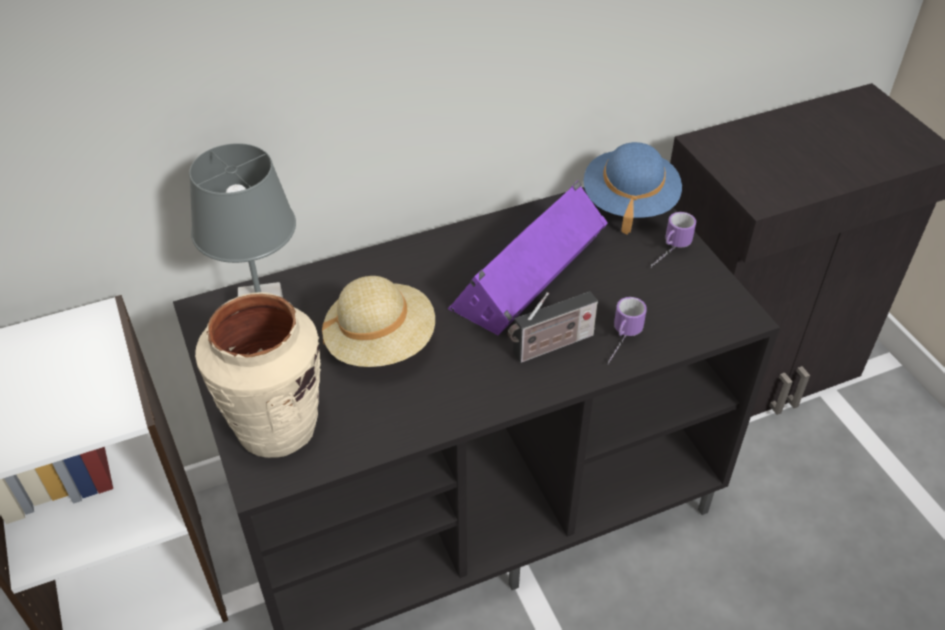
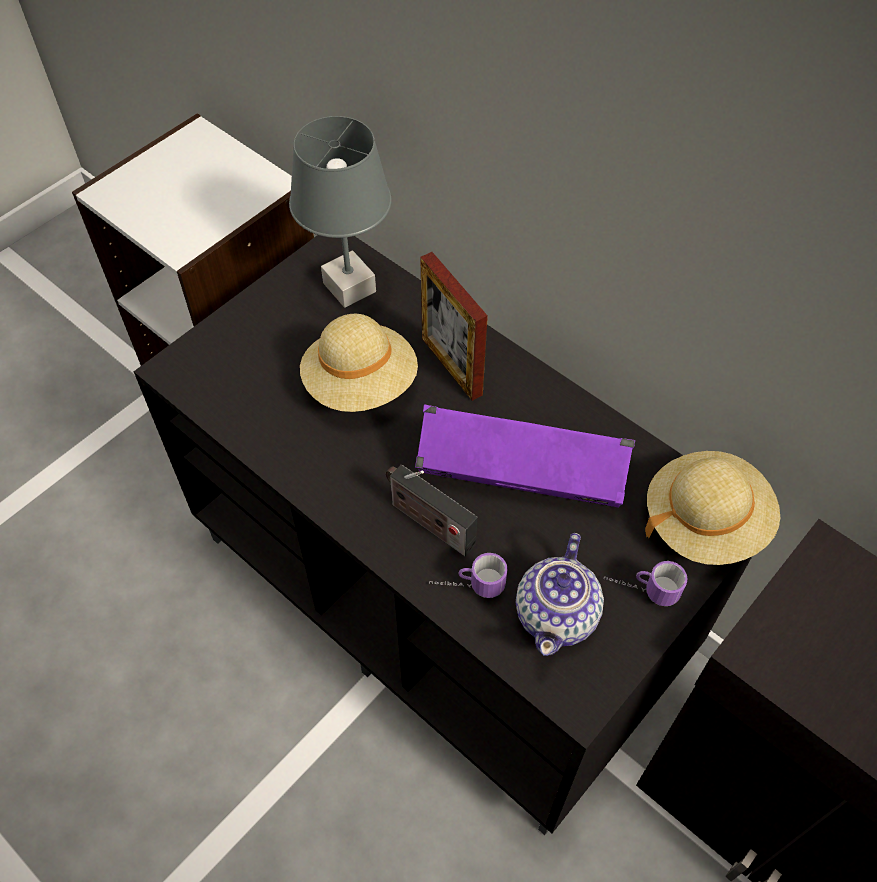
camera: 65 degrees right, 10 degrees up
(276, 427) = (228, 355): beige vase -> none
(402, 280) = (451, 366): none -> picture frame
(629, 202) = (705, 522): blue hat -> beige hat
(668, 302) = (557, 614): none -> teapot

